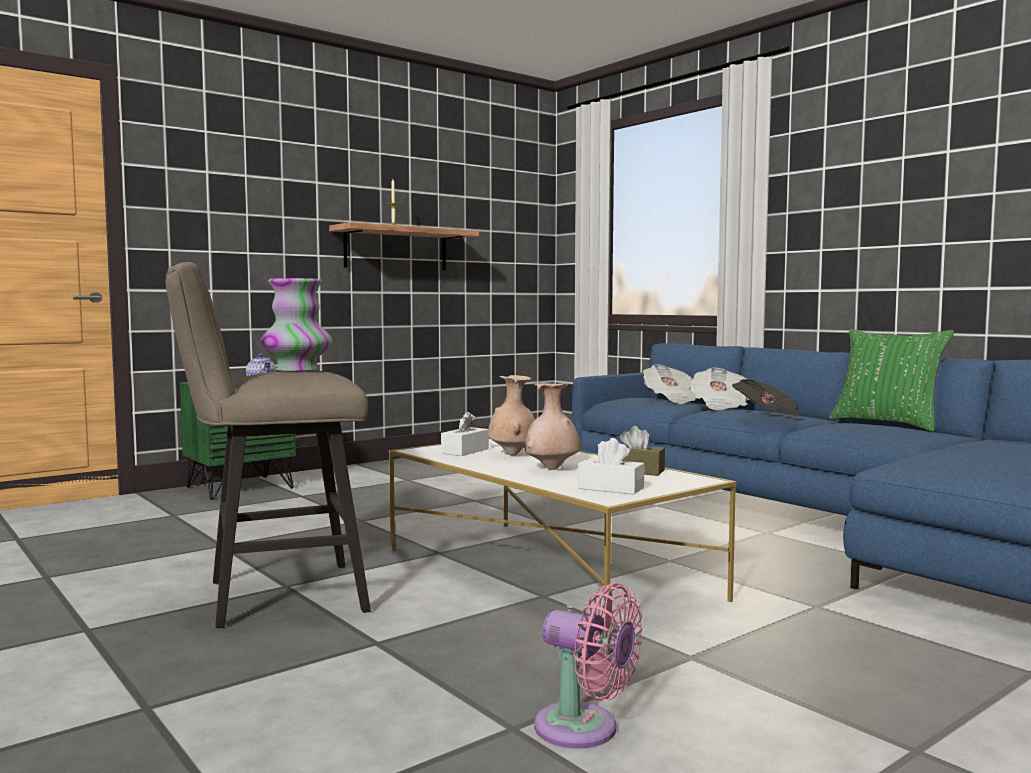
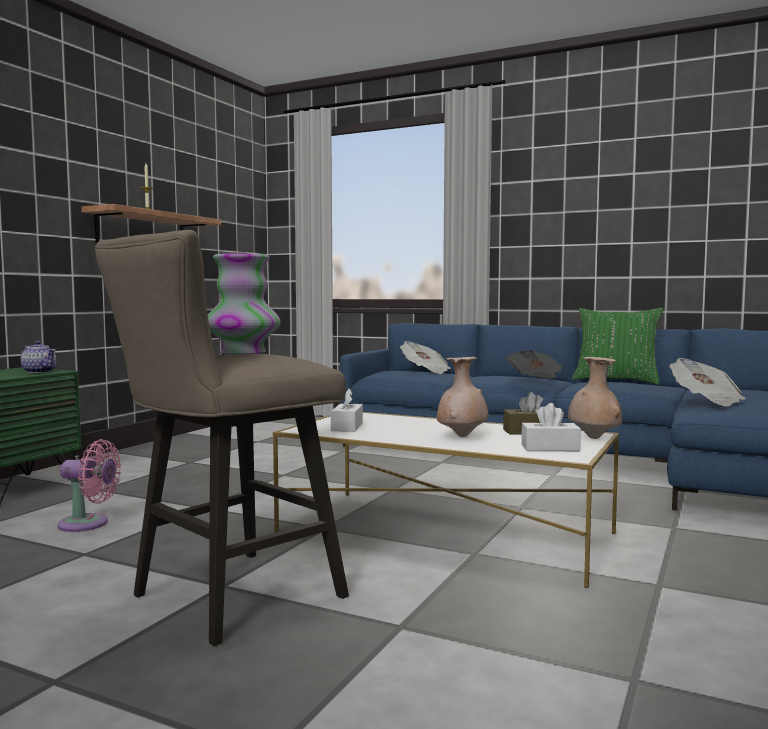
camera: 25 degrees left, 0 degrees up
(513, 455) = (397, 426): beige vase -> beige vase (594, 438)
(584, 729) = (686, 666): pink fan -> pink fan (88, 524)
(719, 406) = (475, 374): newspaper -> newspaper (706, 401)

